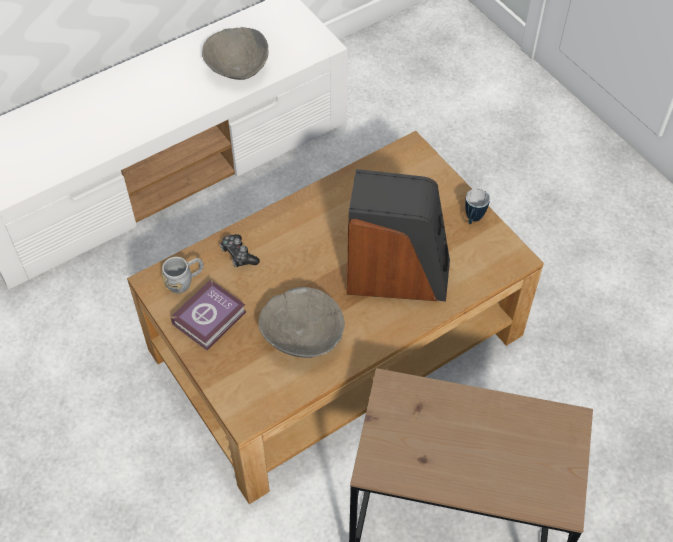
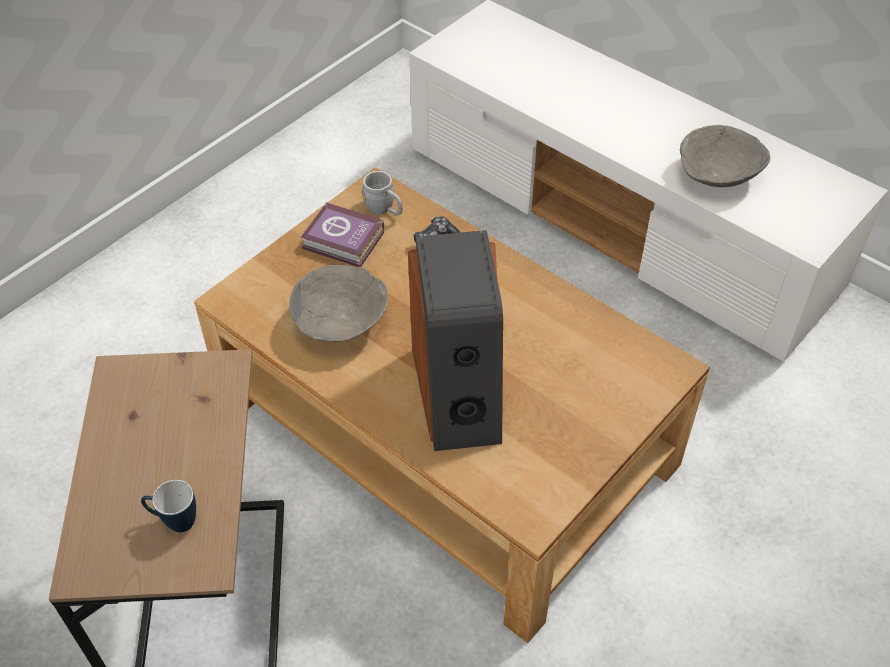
camera: 75 degrees right, 5 degrees down
(472, 220) = (580, 458): mug -> mug (174, 522)

